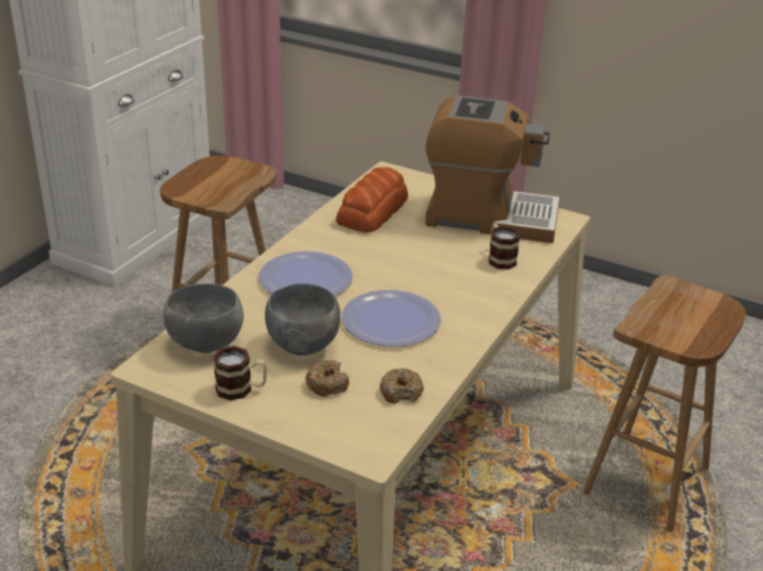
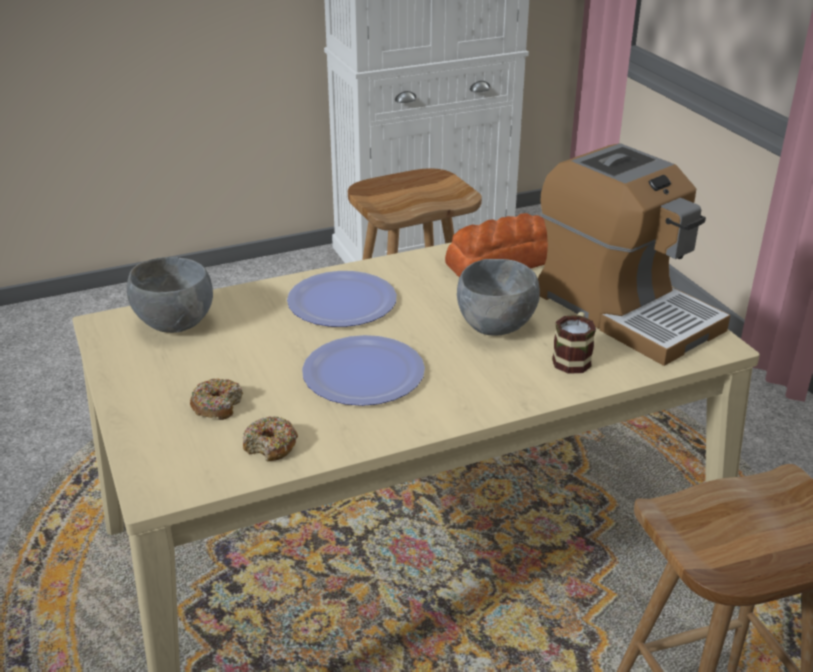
camera: 40 degrees right, 0 degrees up
(241, 389) = (143, 376): mug -> none
(303, 345) = (251, 360): grey bowl -> grey bowl (496, 326)

